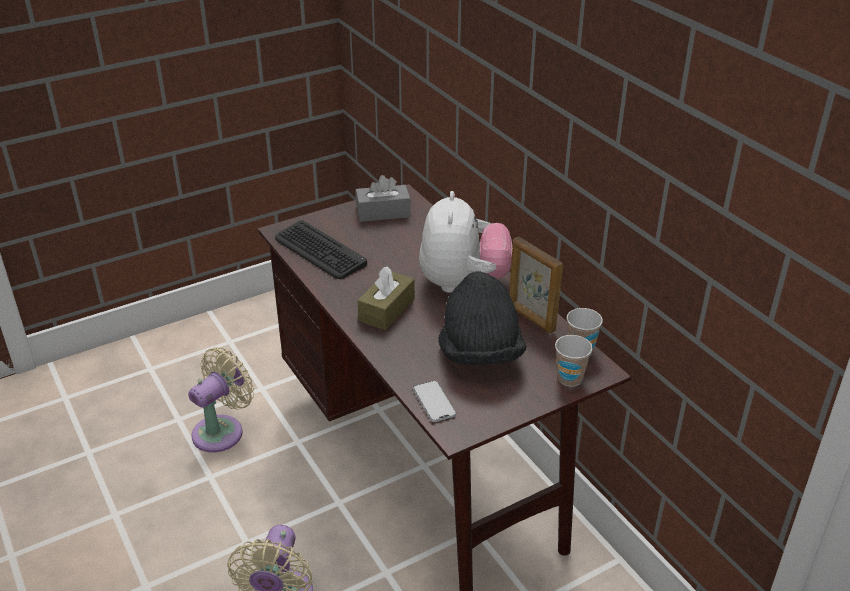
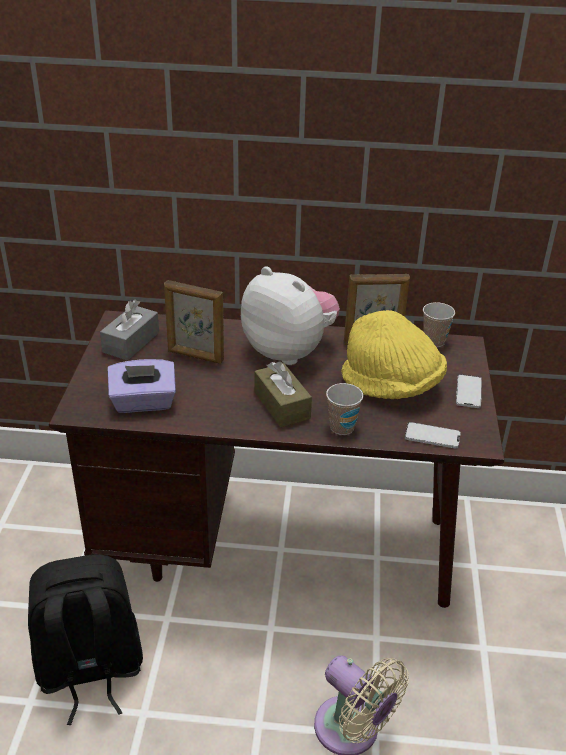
camera: 55 degrees left, 0 degrees up
(222, 431) = (89, 671): beige fan -> black backpack
(319, 251) = (143, 403): keyboard -> purple tissue box
(400, 245) = (195, 356): none -> picture frame
(480, 353) = (392, 386): black hat -> yellow hat
(525, 399) = (468, 392): none -> phone
(569, 378) = (462, 361): cup -> cup (342, 427)

